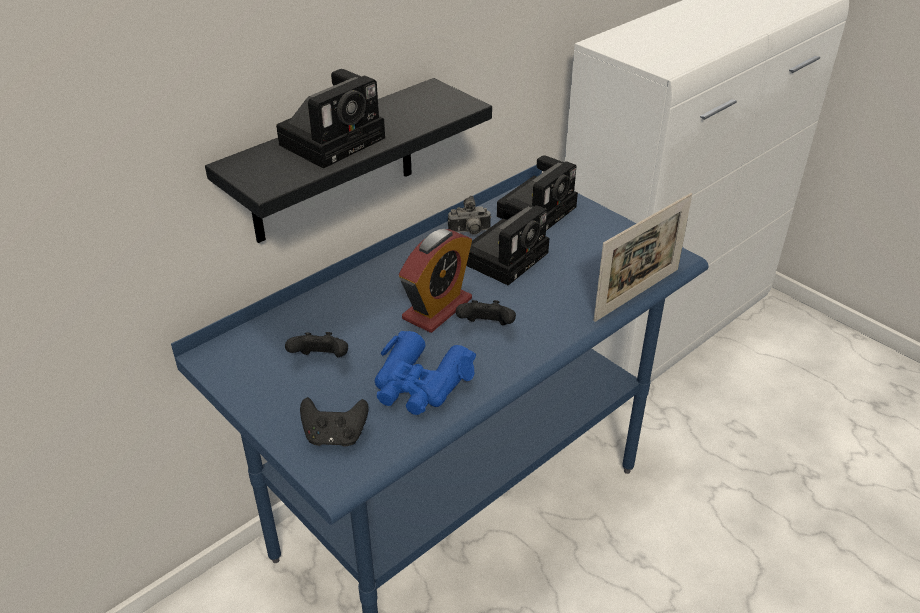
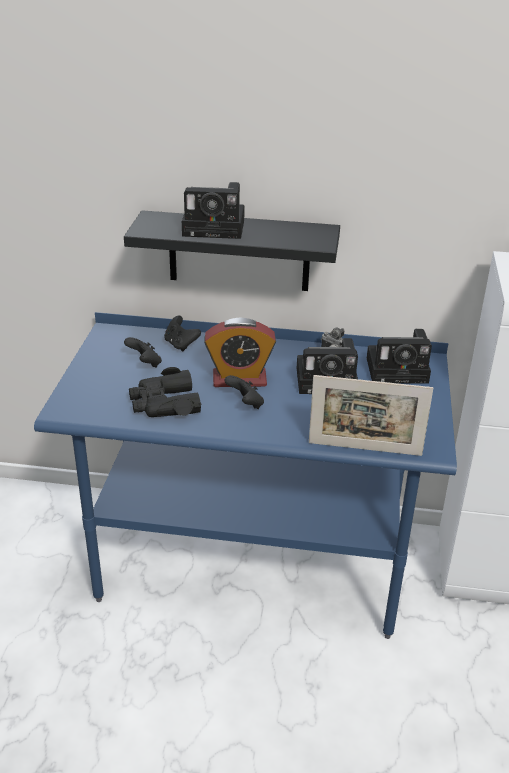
camera: 50 degrees right, 5 degrees down
(335, 436) = (91, 396): black game controller -> black game controller (181, 344)
(420, 384) = (164, 404): blue binoculars -> black binoculars

